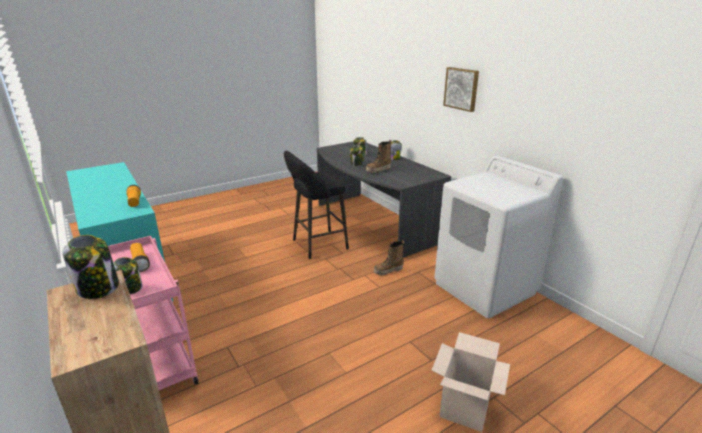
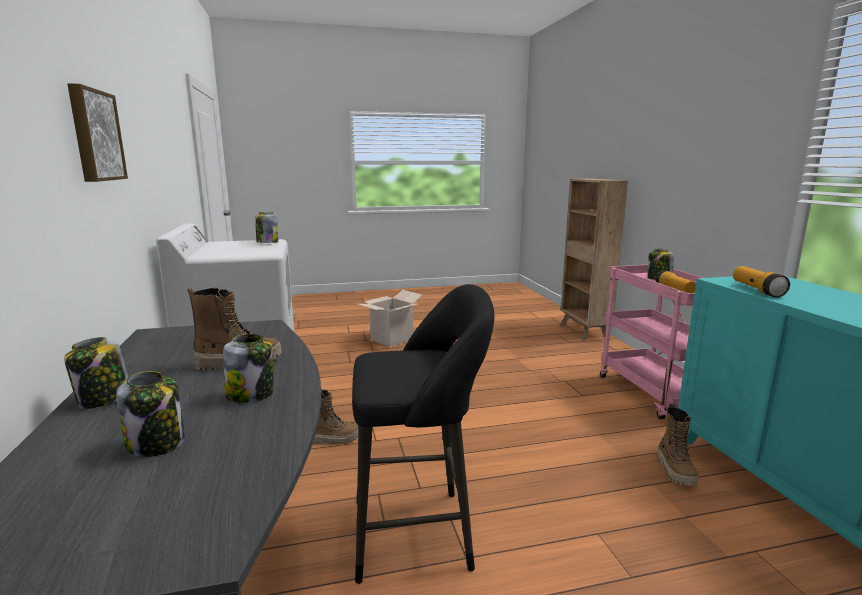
camera: 160 degrees left, 10 degrees down
(98, 288) = (604, 179): jar -> jar (267, 242)
(192, 291) = (675, 471): none -> boot

